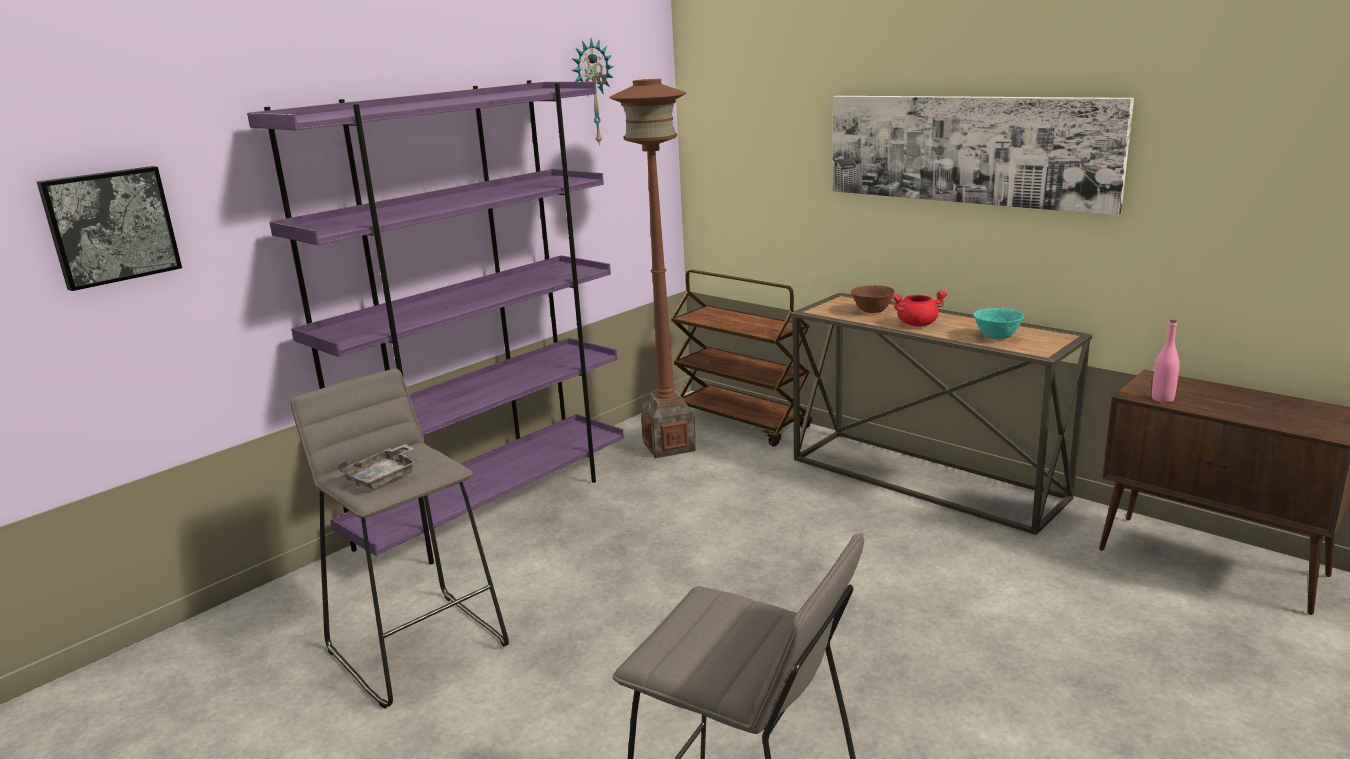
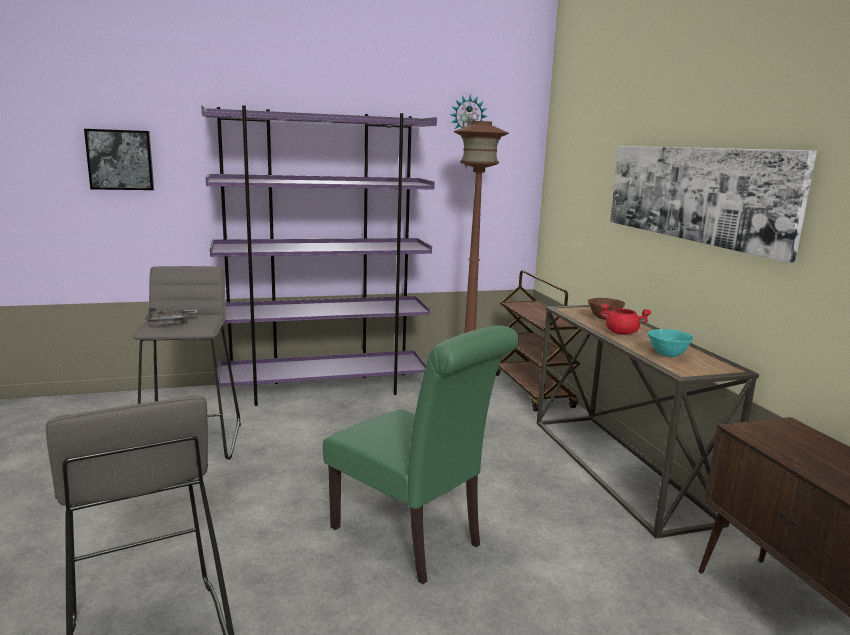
camera: 30 degrees right, 5 degrees down
(843, 636) = (412, 539): none -> green chair
(1162, 399) = (763, 440): pink bottle -> none

